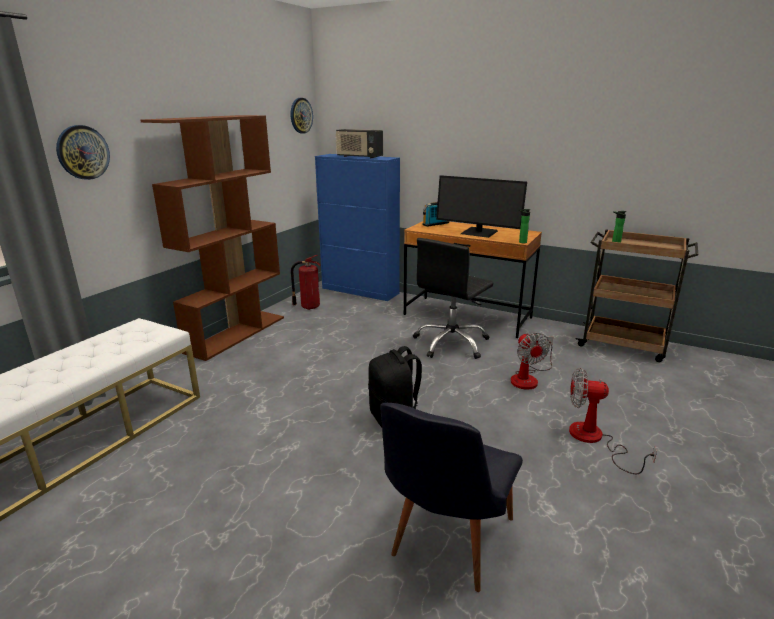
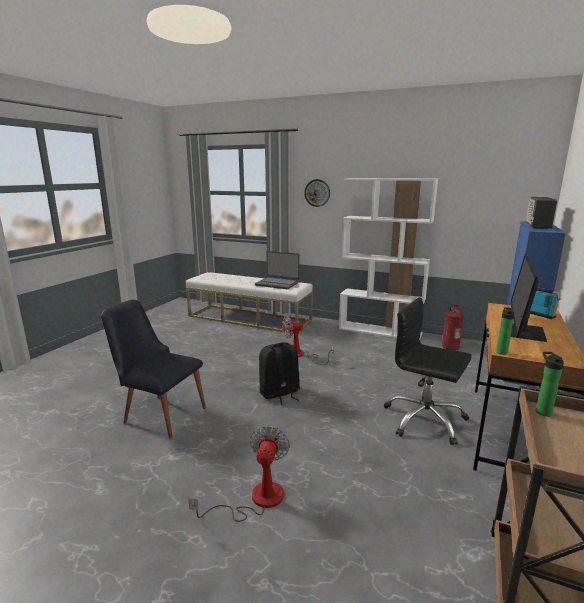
camera: 85 degrees right, 5 degrees down
(114, 343) = (277, 284): none -> laptop
(236, 334) = (380, 331): brown bookcase -> white bookcase
(301, 115) = (528, 182): wall clock -> none
(528, 378) = (368, 468): fan -> fan (300, 355)

